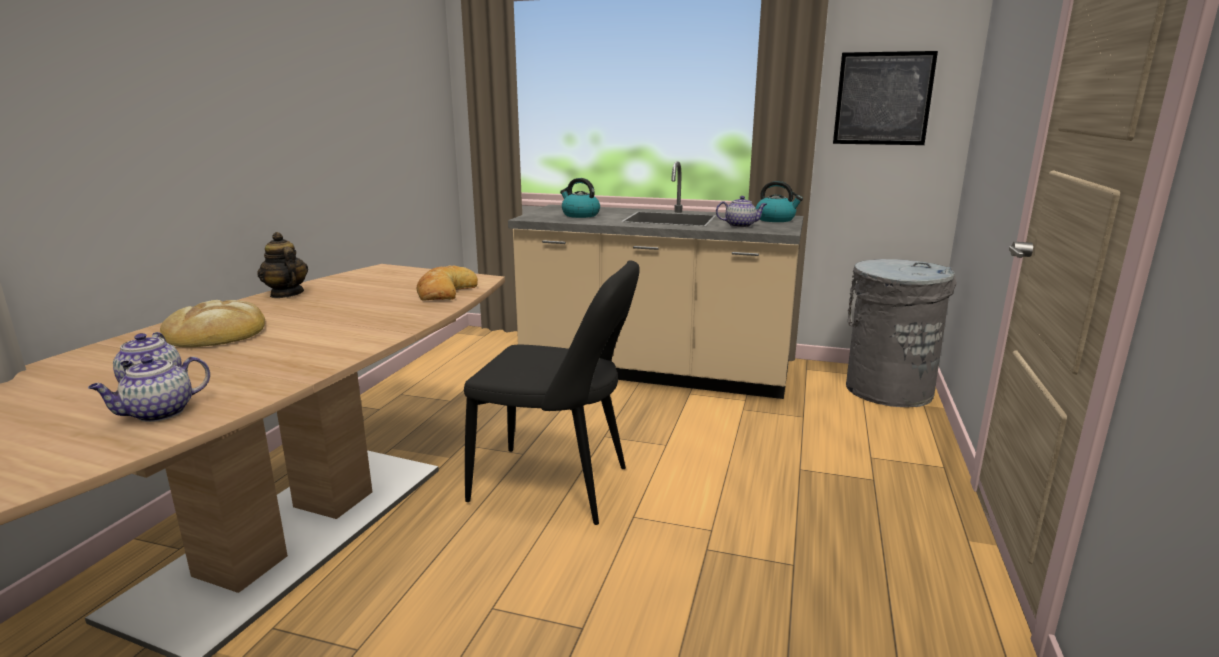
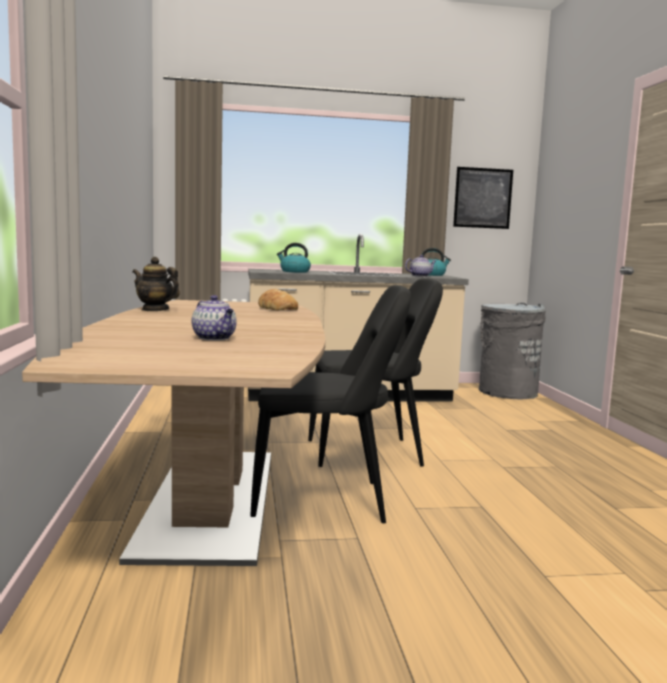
camera: 25 degrees left, 10 degrees down
(158, 413) = (264, 345): teapot -> none
(217, 332) = (169, 322): bread -> none
(402, 568) = (325, 501): none -> black chair

